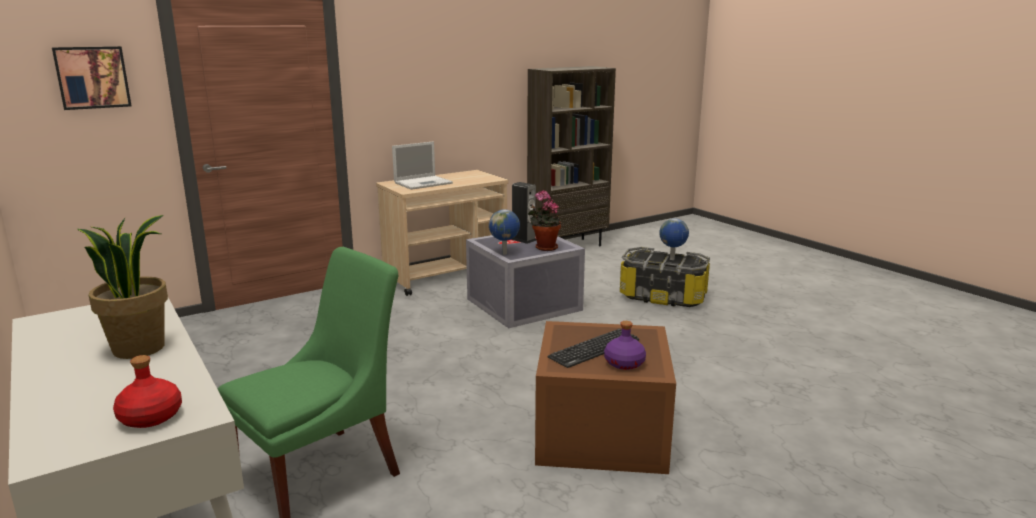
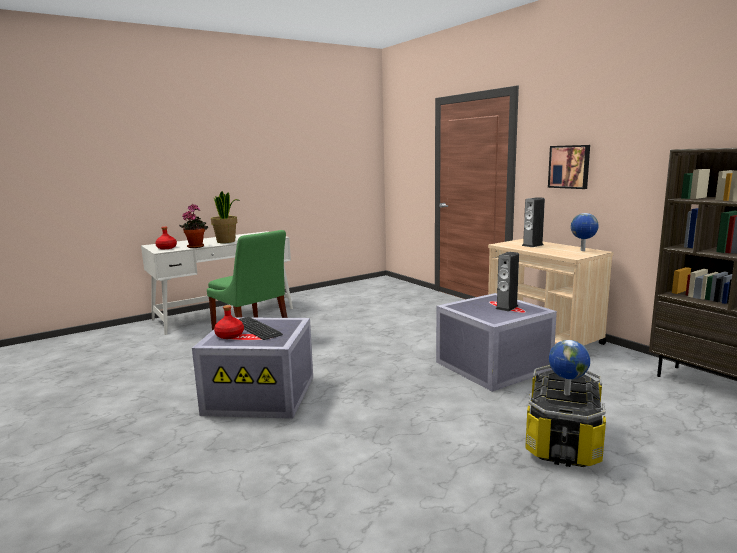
camera: 90 degrees right, 5 degrees down
(92, 77) = (412, 149): picture -> picture (569, 166)
(424, 183) = (532, 245): laptop -> speaker
(505, 254) = (460, 304): globe -> globe (582, 250)
(544, 248) = (485, 314): potted plant -> potted plant (196, 246)
(599, 432) = (262, 394): brown storage box -> grey storage box
(624, 363) = (229, 335): purple bottle -> red bottle

